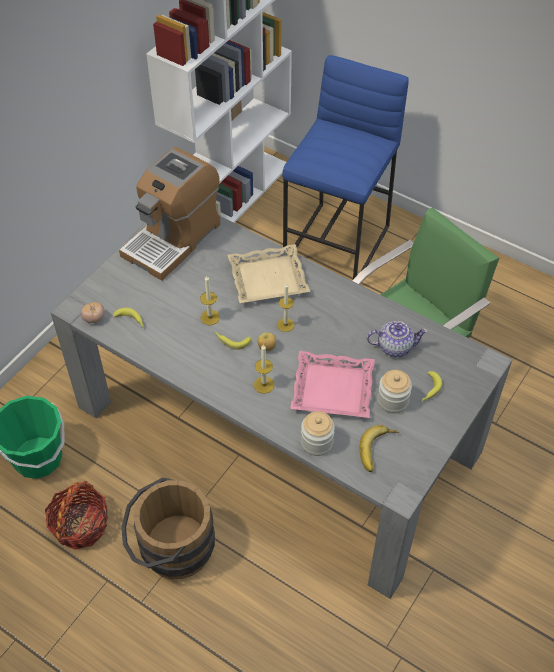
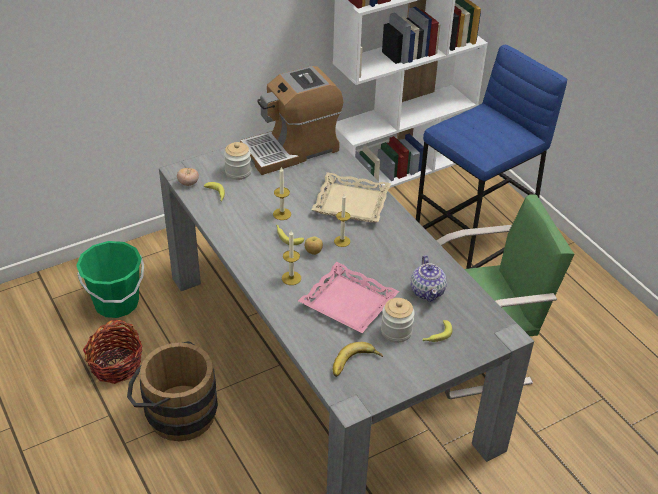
camera: 25 degrees right, 10 degrees down
(317, 442) = (305, 337): jar -> jar (238, 172)
(394, 346) = (427, 291): teapot -> teapot turned 60 degrees clockwise

